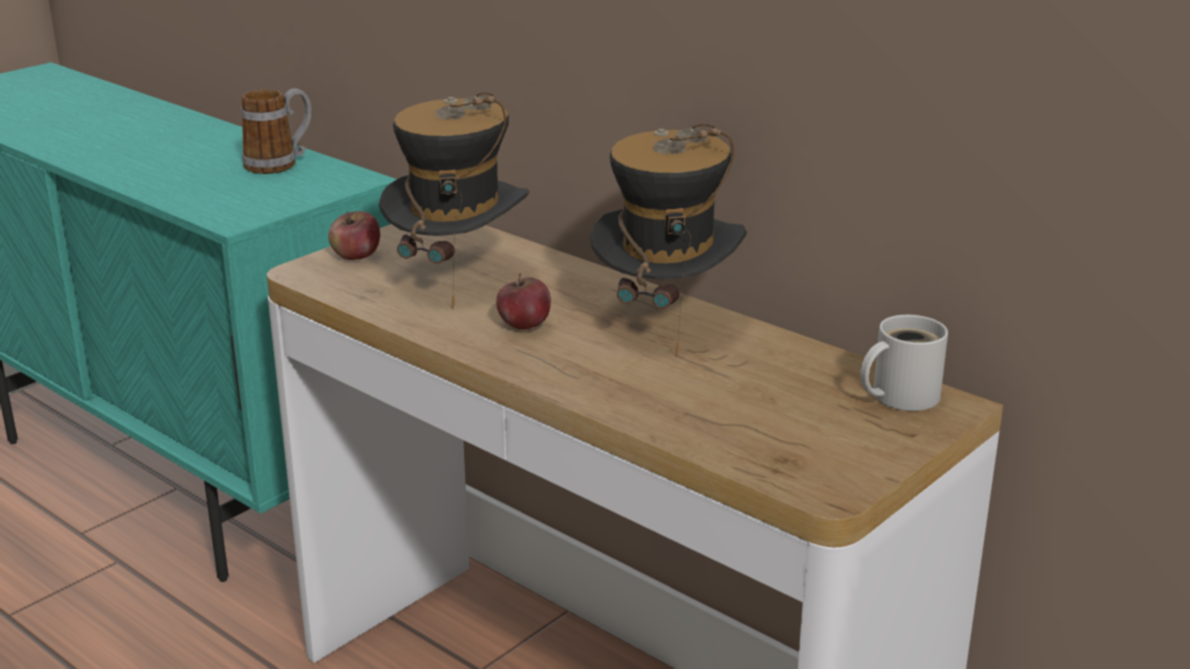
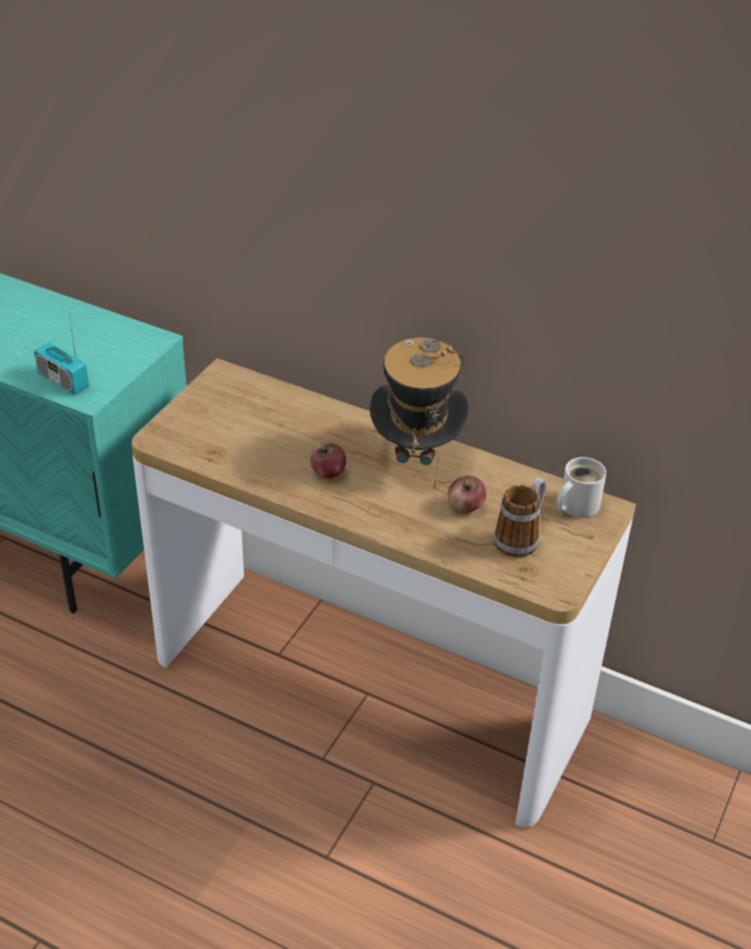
camera: 15 degrees left, 15 degrees up
(213, 204) = (63, 381): none -> radio
(280, 163) = (88, 327): mug -> mug (521, 537)
(356, 256) = (185, 418): apple -> apple (465, 507)
(458, 277) = (265, 431): hat -> none

